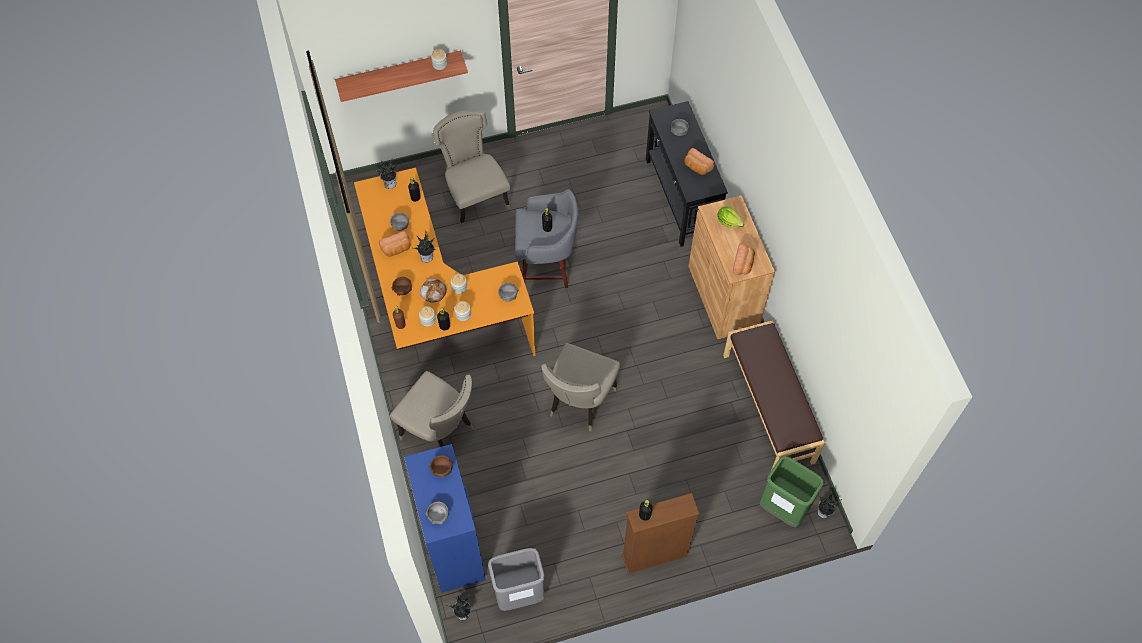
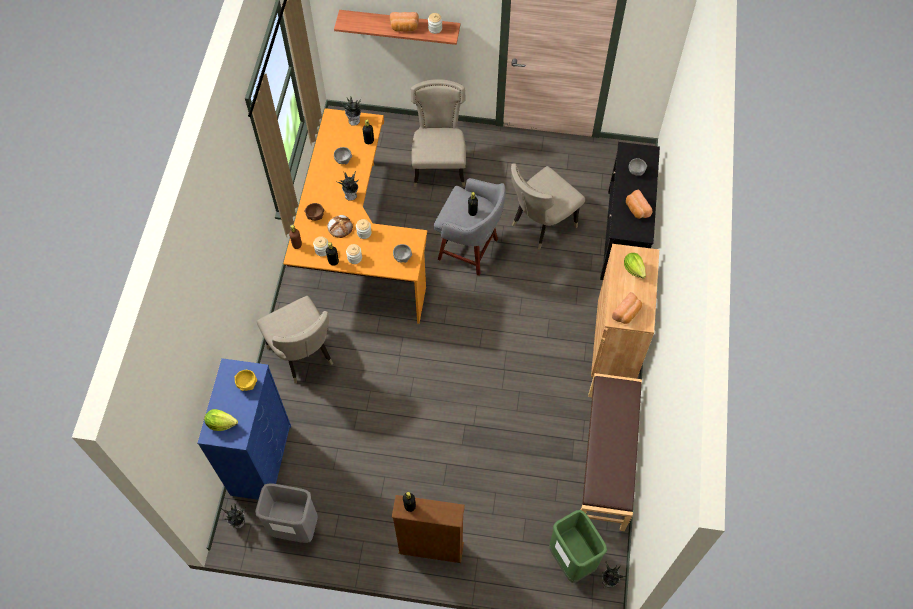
camera: 25 degrees right, 0 degrees up
(396, 249) = (329, 178): bread -> bread (404, 27)
(438, 516) = (221, 423): grey bowl -> lettuce
(442, 470) = (247, 384): brown bowl -> yellow bowl
(579, 403) = (435, 381): beige chair -> beige chair (540, 225)

